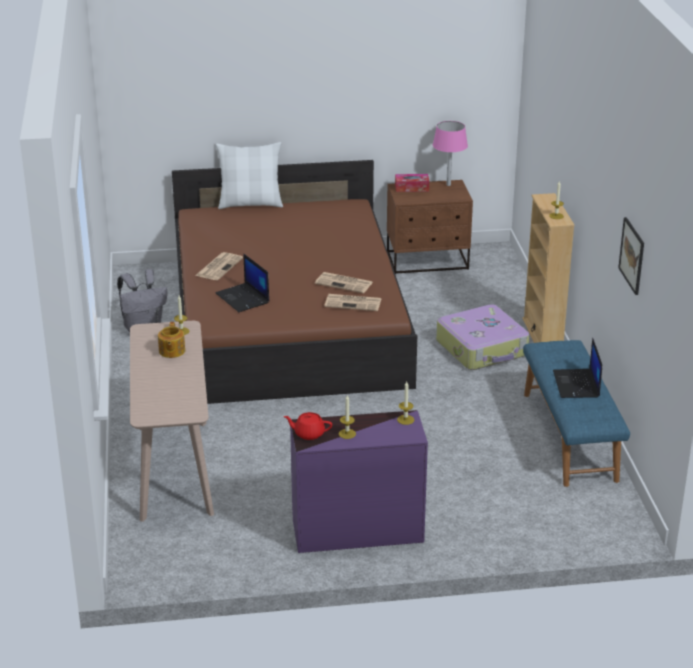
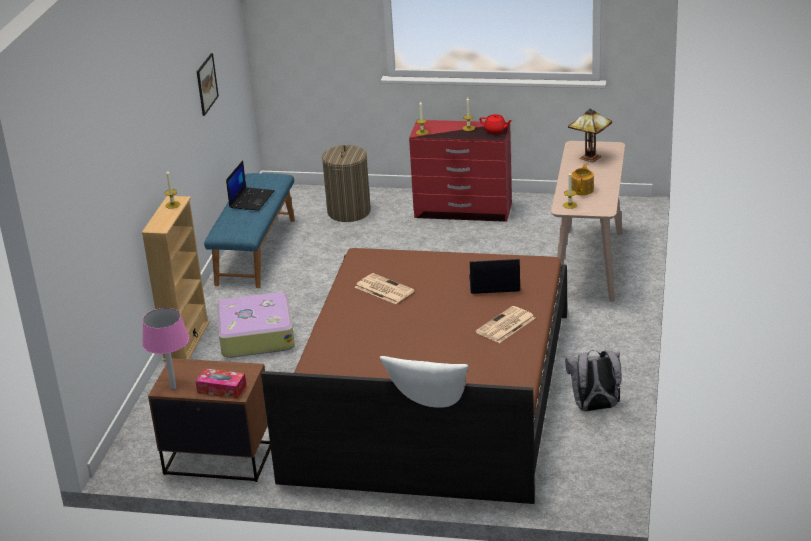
camera: 160 degrees left, 0 degrees up
(173, 396) = (588, 158): none -> table lamp
(243, 298) = (493, 284): laptop -> laptop turned 75 degrees counterclockwise
(354, 303) = (388, 266): newspaper -> none
(356, 529) = (463, 211): purple dresser -> red dresser
(505, 508) = (349, 212): none -> laundry basket

